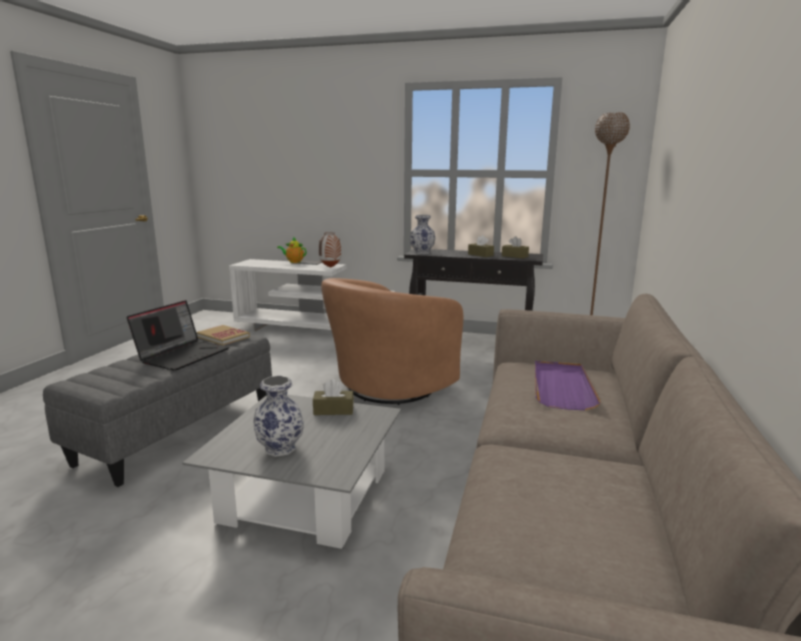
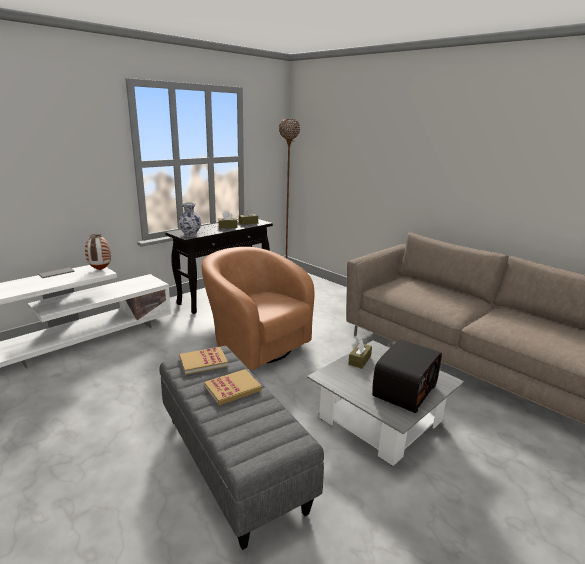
camera: 60 degrees left, 5 degrees up
(183, 355) = (233, 389): laptop -> book
(281, 448) = (403, 390): vase -> radio
(293, 262) = (43, 276): teapot -> none
(389, 387) = (256, 345): brown armchair -> brown armchair turned 150 degrees clockwise
(561, 387) = (422, 291): purple tray -> none

